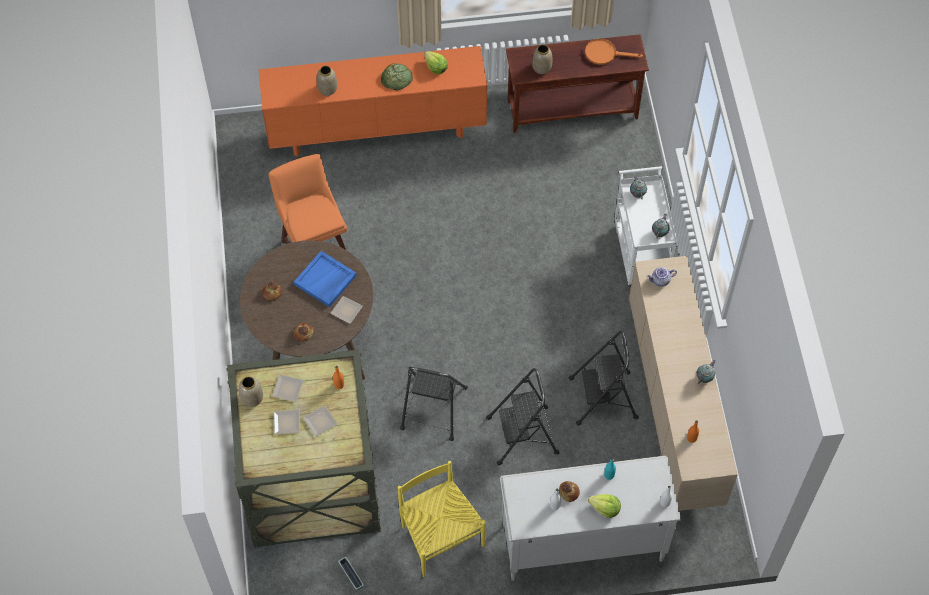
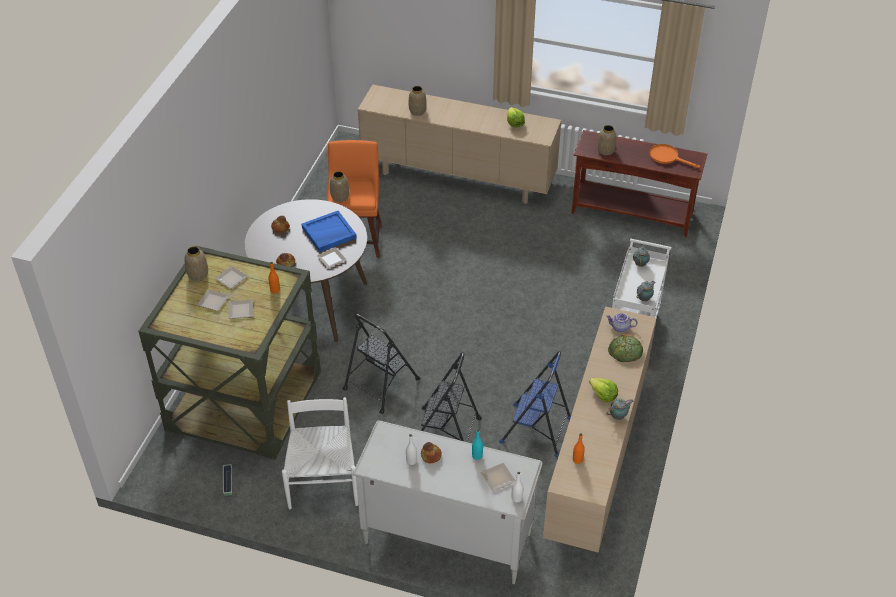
camera: 25 degrees right, 15 degrees down
(303, 227) = (339, 197): none -> vase
(377, 130) = (459, 178): orange cabinet -> beige cabinet
(397, 78) = (478, 121): bread -> bread (625, 351)
(440, 537) = (323, 483): yellow chair -> white chair
(605, 397) = (538, 430): black step ladder -> blue step ladder
(605, 509) = (456, 481): lettuce -> lettuce (603, 395)
(639, 491) = (497, 479): none -> plate

